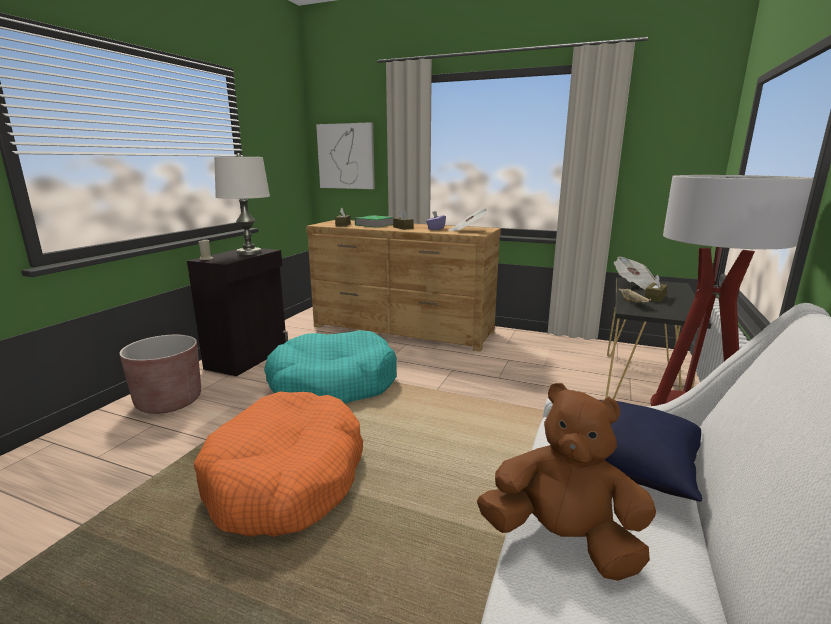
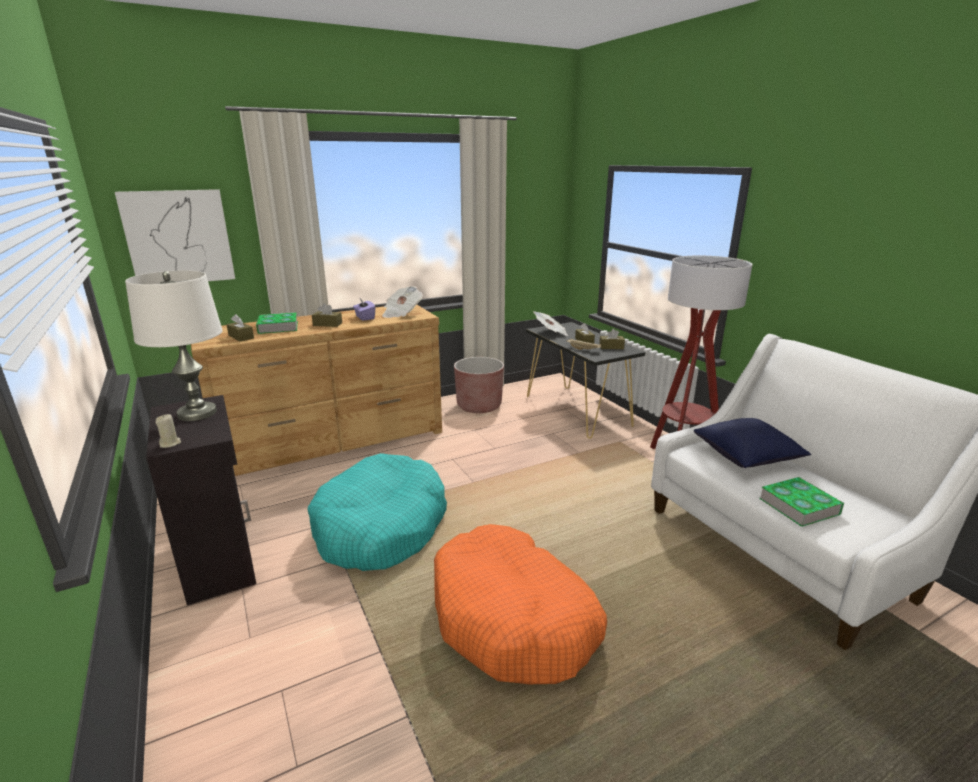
camera: 50 degrees left, 5 degrees up
(169, 401) = (236, 661): brown planter -> brown planter (479, 406)
(562, 541) = (799, 506): brown plush toy -> book
(675, 309) = (611, 347): none -> brown tissue box

